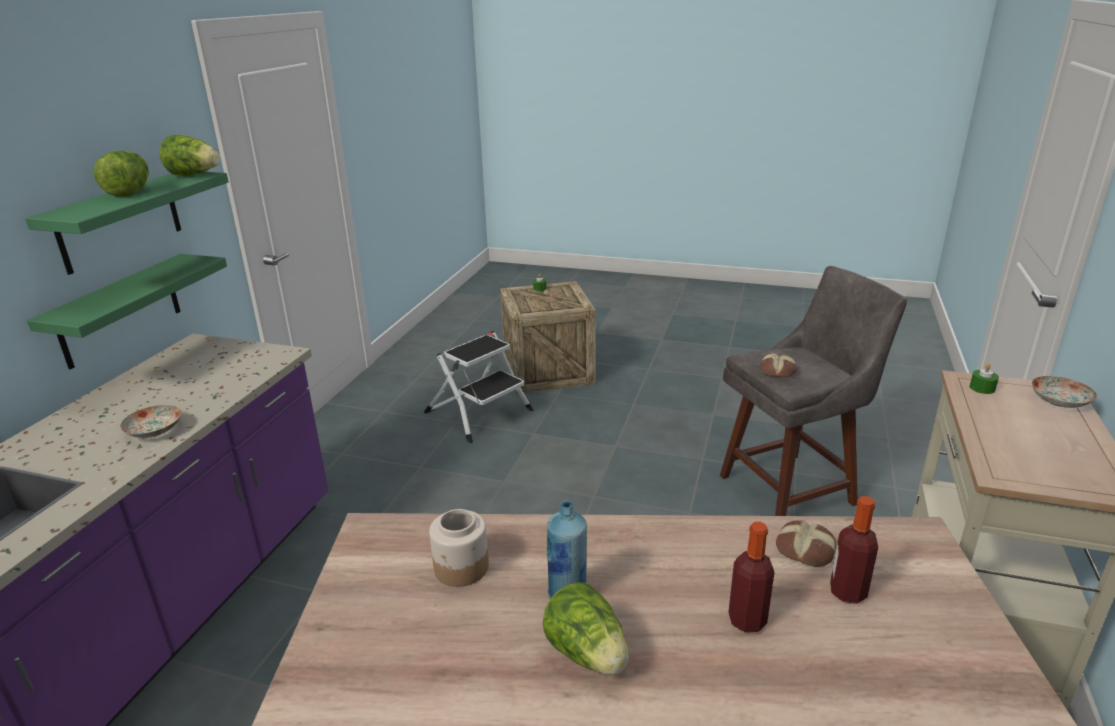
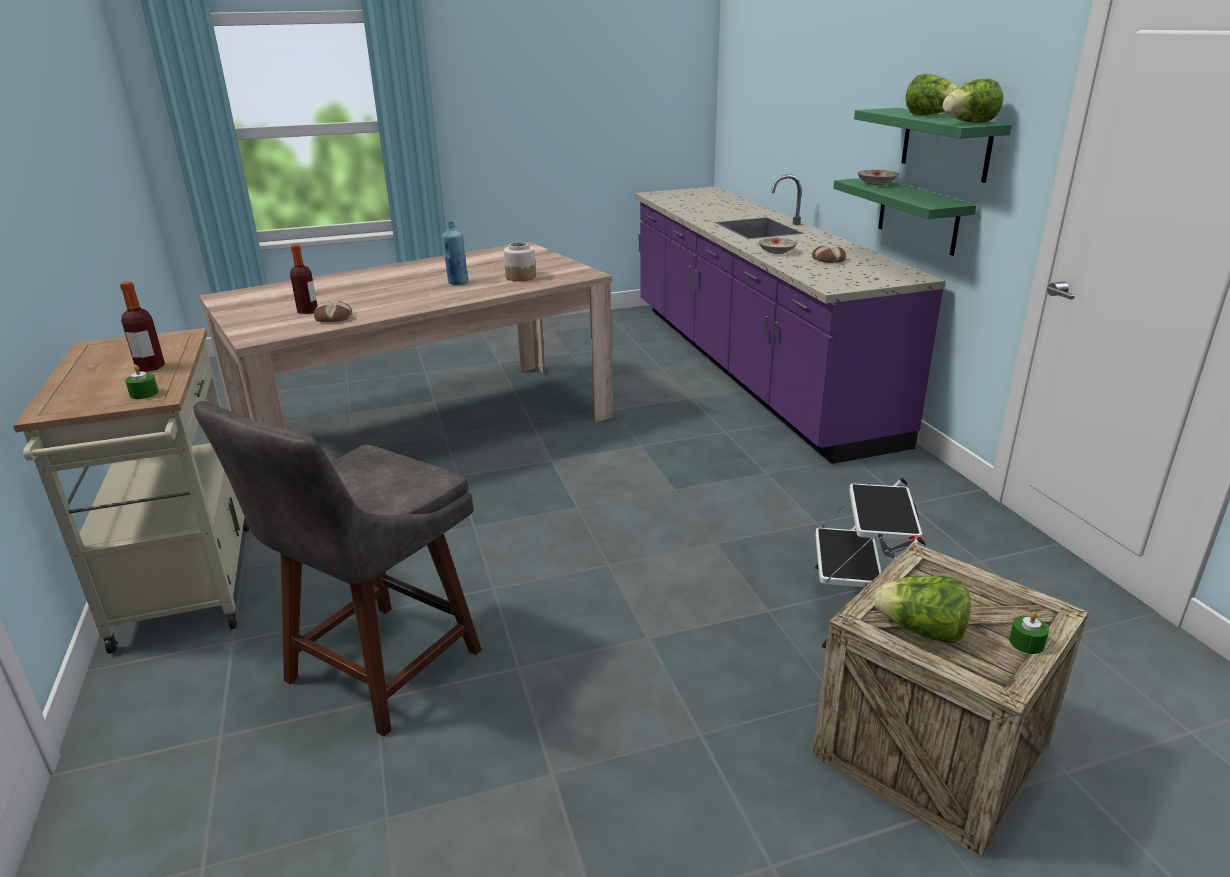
camera: 145 degrees right, 0 degrees up
(587, 654) = (432, 275): lettuce -> lettuce (921, 631)
(747, 620) = (362, 295): bottle -> bottle (150, 367)
(778, 370) = (386, 469): bread -> bread (828, 259)
(1060, 401) = (63, 400): plate -> plate (876, 183)

